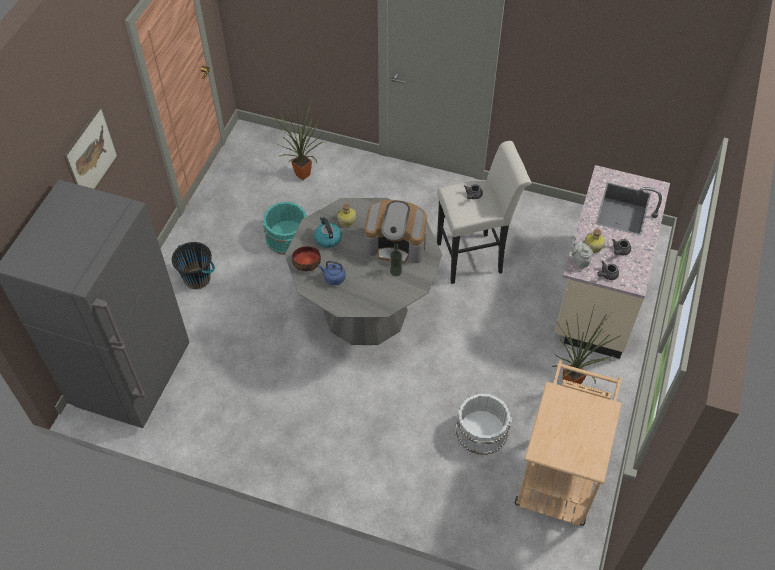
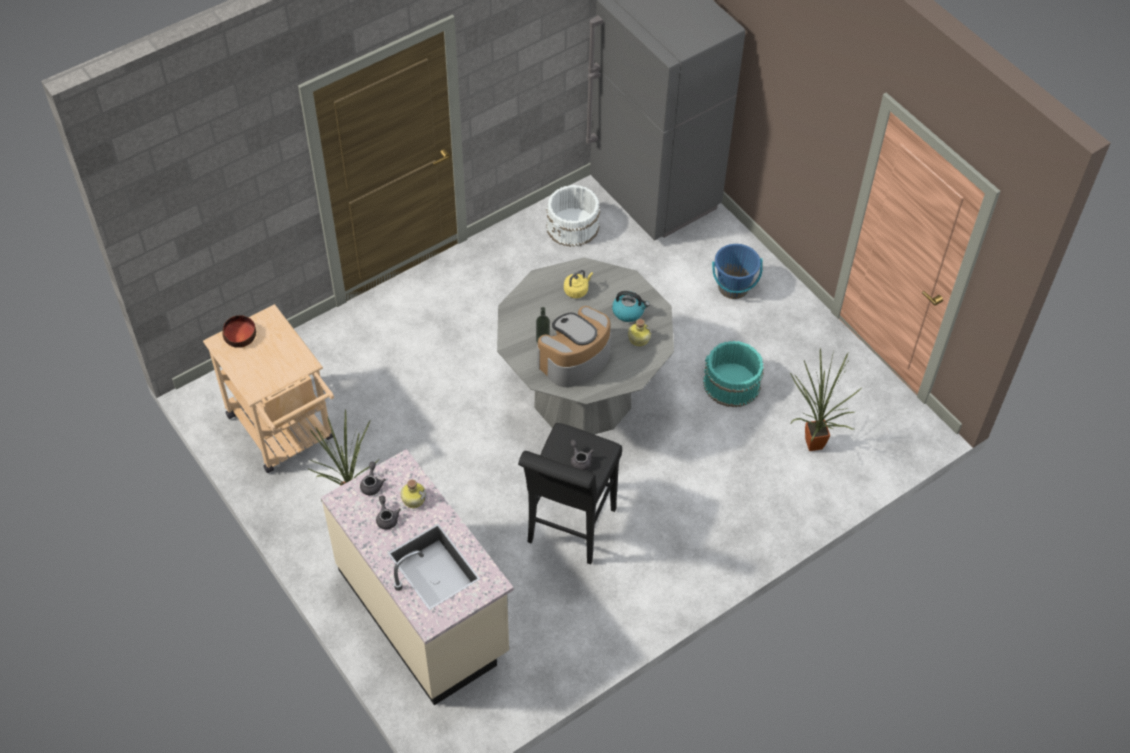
camera: 125 degrees right, 0 degrees up
(91, 155) = (787, 85): picture -> none
(197, 278) = (733, 287): black bucket -> blue bucket
(307, 262) = (613, 281): bowl -> bowl (240, 336)
(333, 278) = (577, 290): blue kettle -> yellow kettle
(474, 257) = (569, 531): white stool -> black stool
(481, 430) = (376, 403): white bucket -> white bucket (573, 227)
(579, 261) = (409, 473): grey teapot -> none

